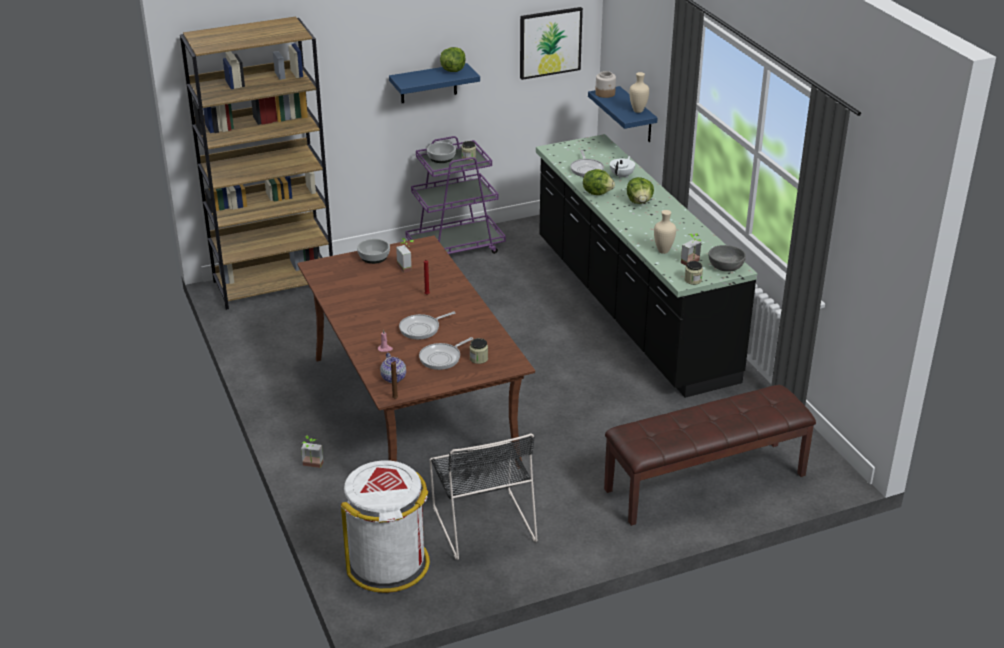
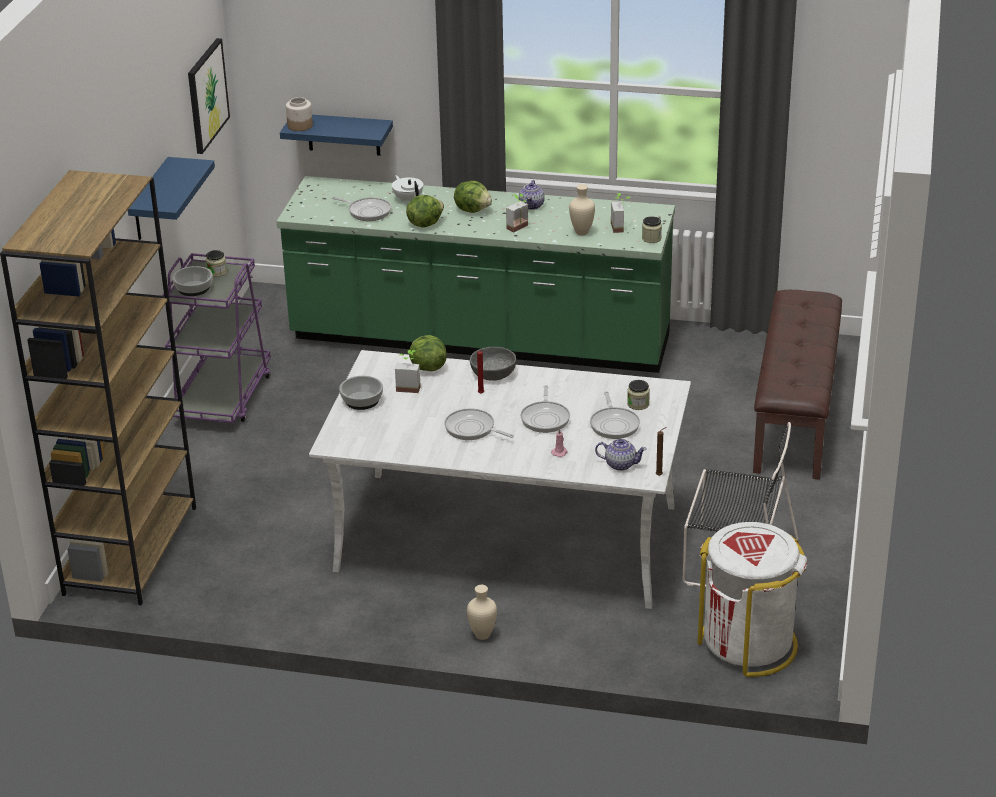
camera: 55 degrees left, 0 degrees up
(312, 466) = (536, 641): potted plant -> potted plant (520, 228)
(380, 307) = (472, 429): none -> frying pan
(414, 410) = (508, 538): brown dining table -> white dining table
(453, 70) = (175, 169): lettuce -> lettuce (427, 367)
(631, 309) = (480, 341): black counter -> green counter
(637, 111) = (364, 124): beige vase -> beige vase (482, 636)
(675, 220) = (532, 205): none -> teapot
(725, 266) = (646, 214): grey bowl -> grey bowl (493, 373)

